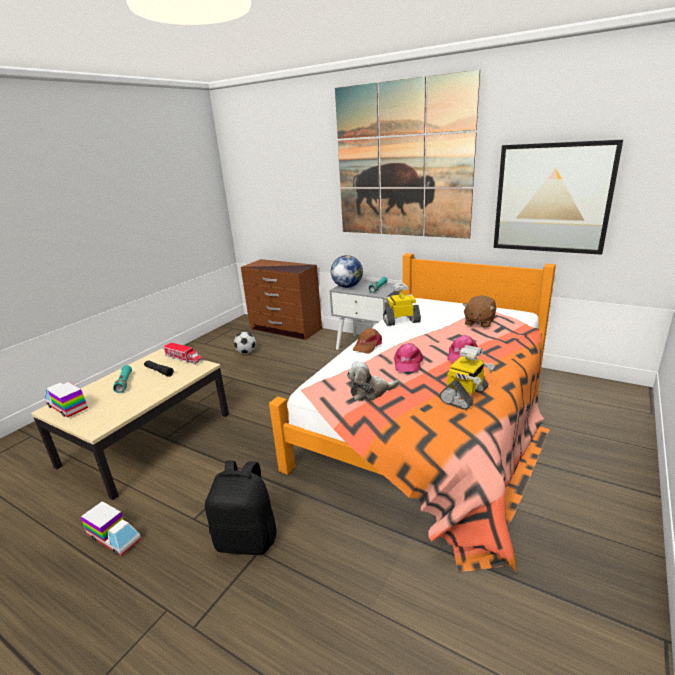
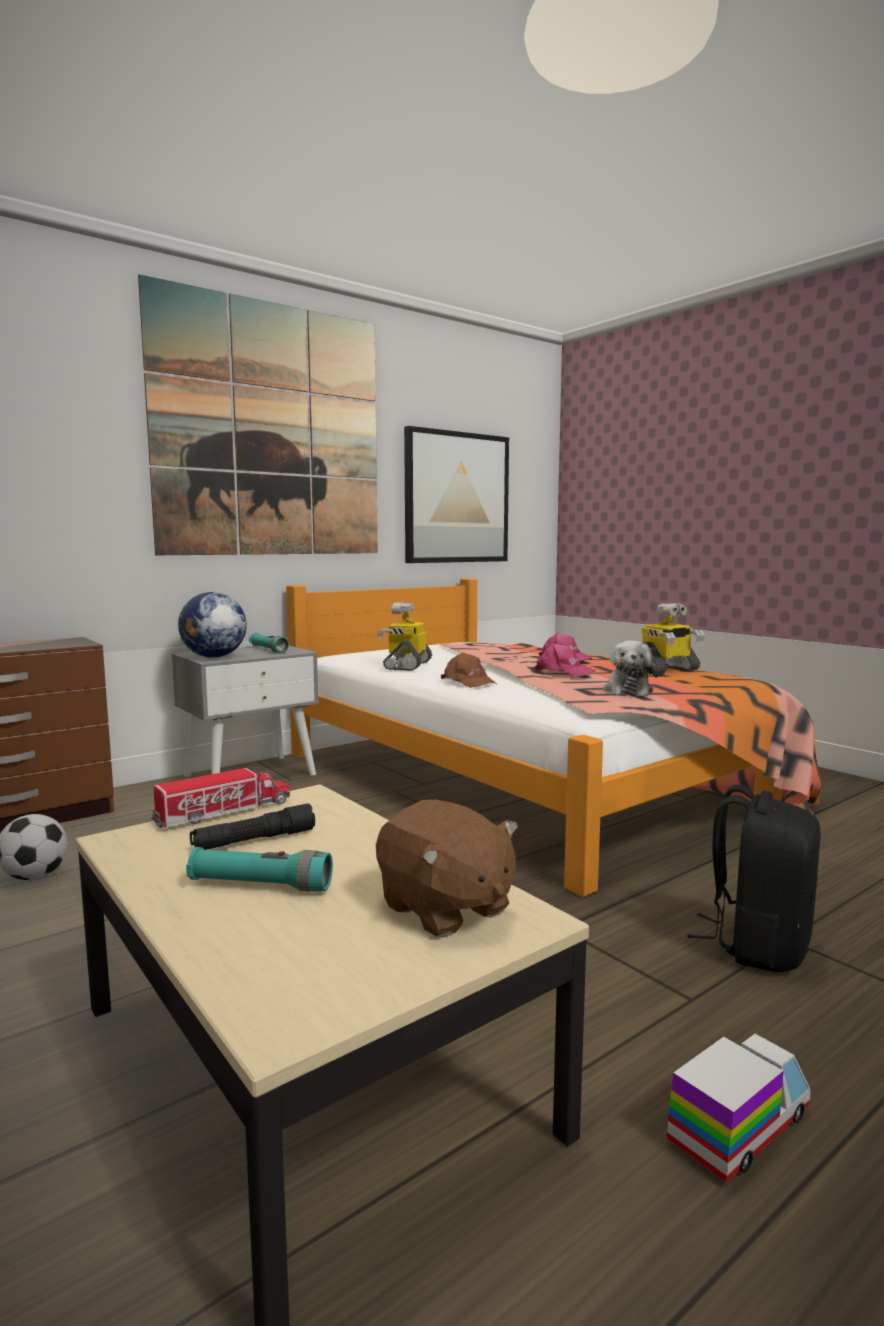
camera: 70 degrees left, 15 degrees down
(67, 407) = (319, 981): toy truck -> none
(465, 396) = (665, 670): toy robot -> toy robot turned 90 degrees clockwise
(478, 322) = (476, 648): brown plush toy -> brown plush toy (444, 908)

